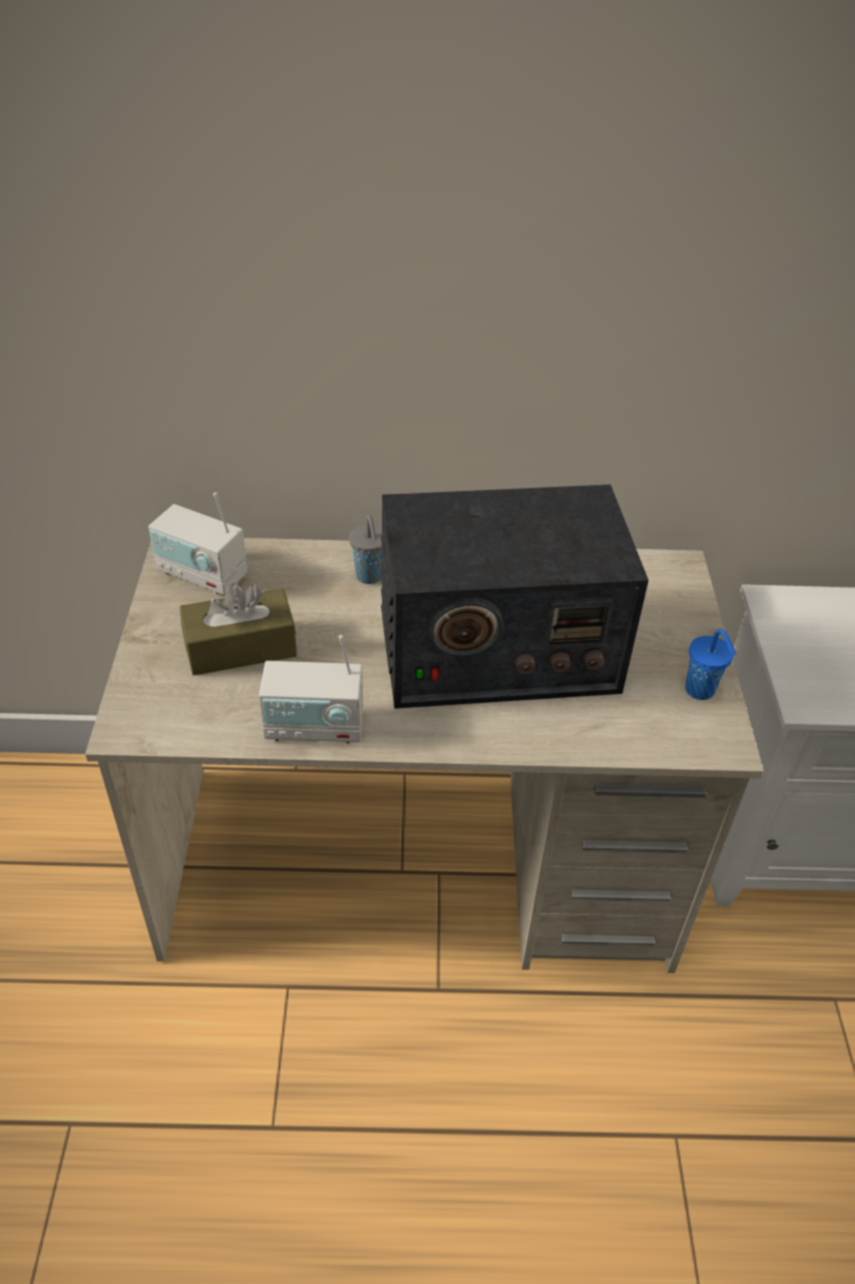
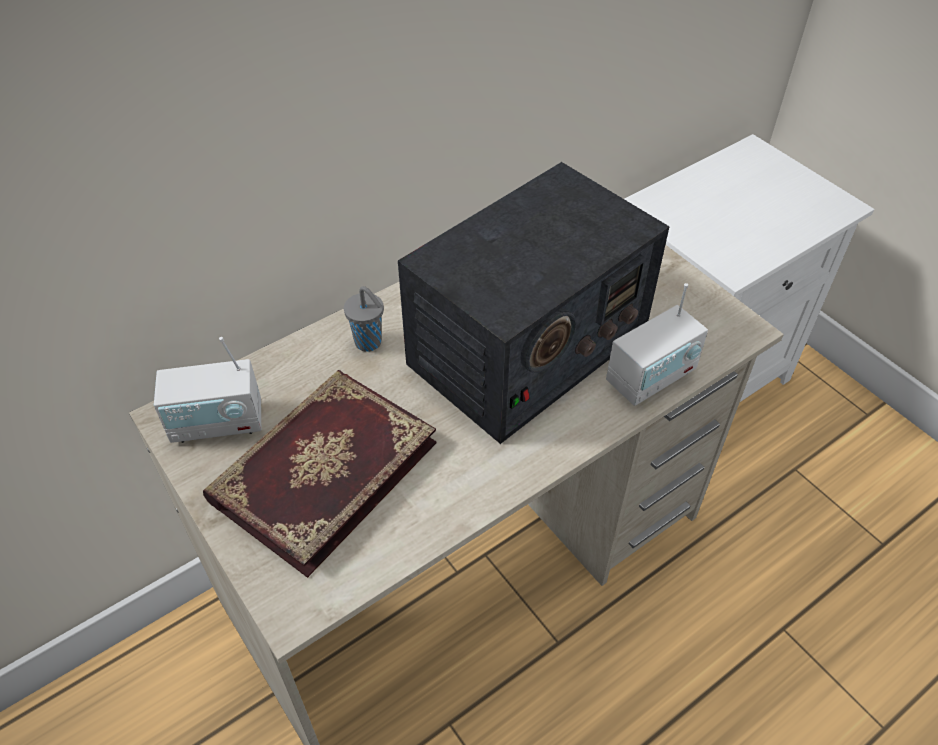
camera: 35 degrees left, 5 degrees up
(240, 647) = (321, 469): brown tissue box -> book
(314, 727) = (454, 500): radio -> radio (651, 377)
(701, 691) = (693, 298): blue cup -> none

